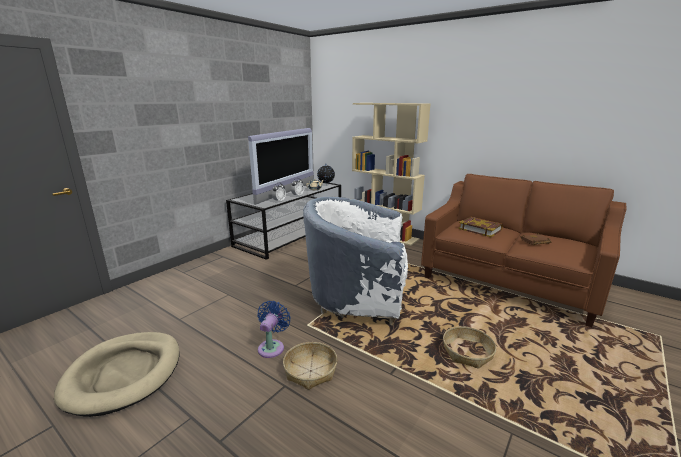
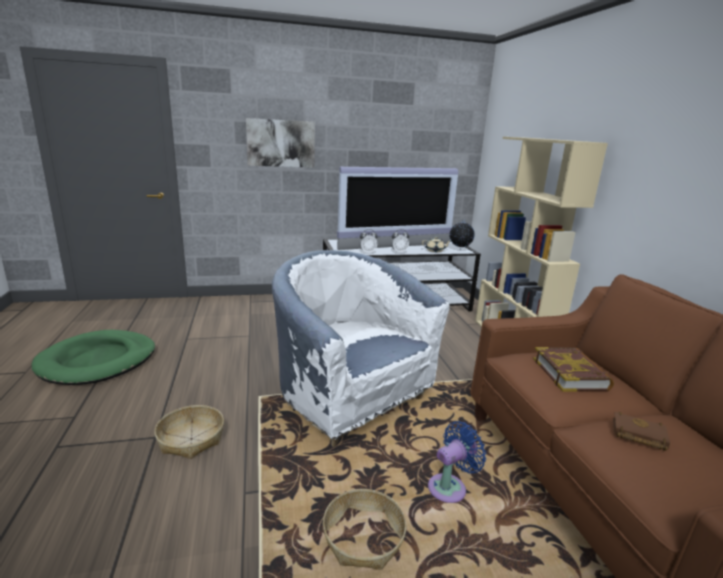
camera: 40 degrees right, 0 degrees up
(124, 374) = (98, 361): beige dog bed -> green dog bed
(180, 121) = (281, 143): none -> picture
(272, 347) = (202, 398): blue fan -> blue fan (450, 487)

